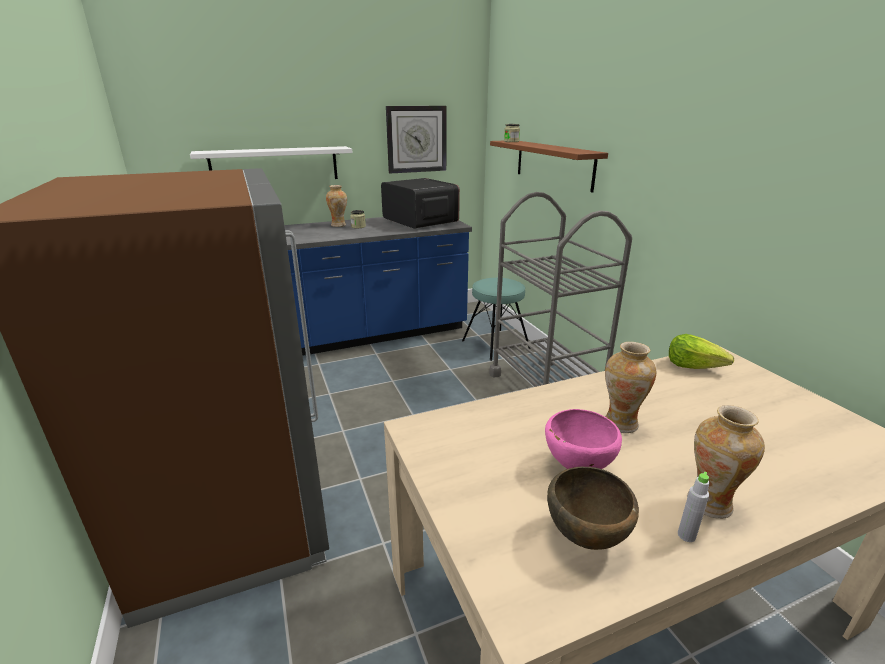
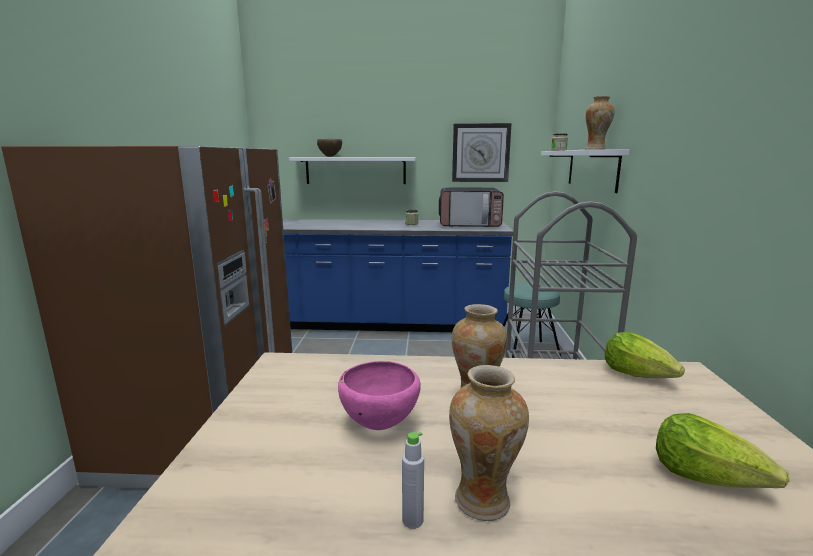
camera: 25 degrees right, 10 degrees down
(339, 225) = (397, 222): vase -> vase (596, 149)
(419, 221) = (469, 224): microwave -> microwave turned 105 degrees clockwise
(553, 164) = (592, 169): brown shelf -> white shelf
(586, 538) = (305, 484): brown bowl -> brown bowl (330, 156)
(800, 438) = (706, 476): none -> lettuce

